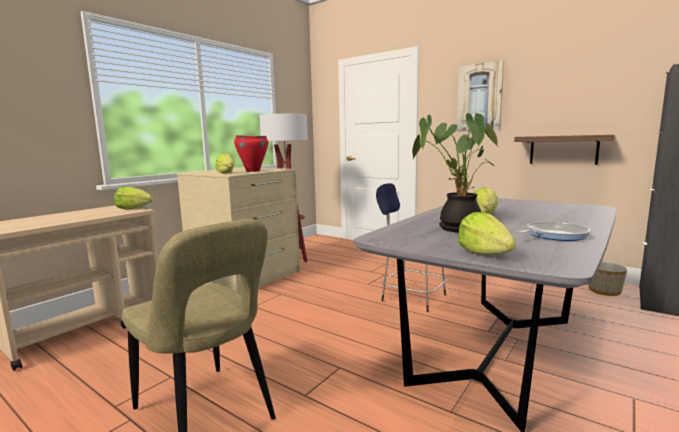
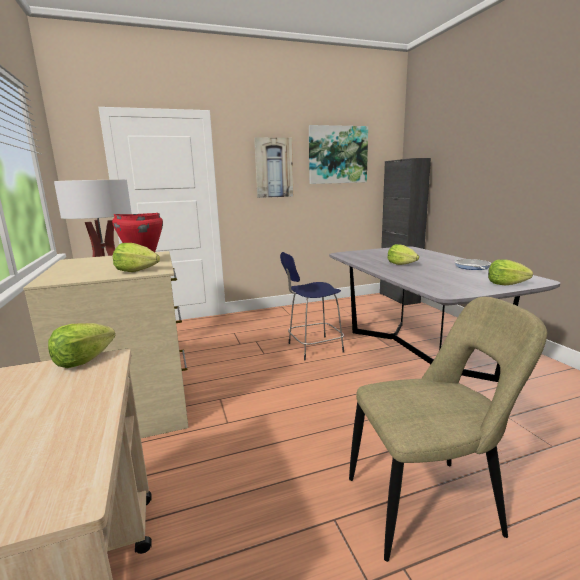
camera: 55 degrees left, 5 degrees up
(456, 228) = (434, 275): potted plant -> none
(563, 150) = (334, 210): shelf -> none
(574, 74) = (337, 155): none -> picture
(604, 291) = (375, 301): planter -> none

